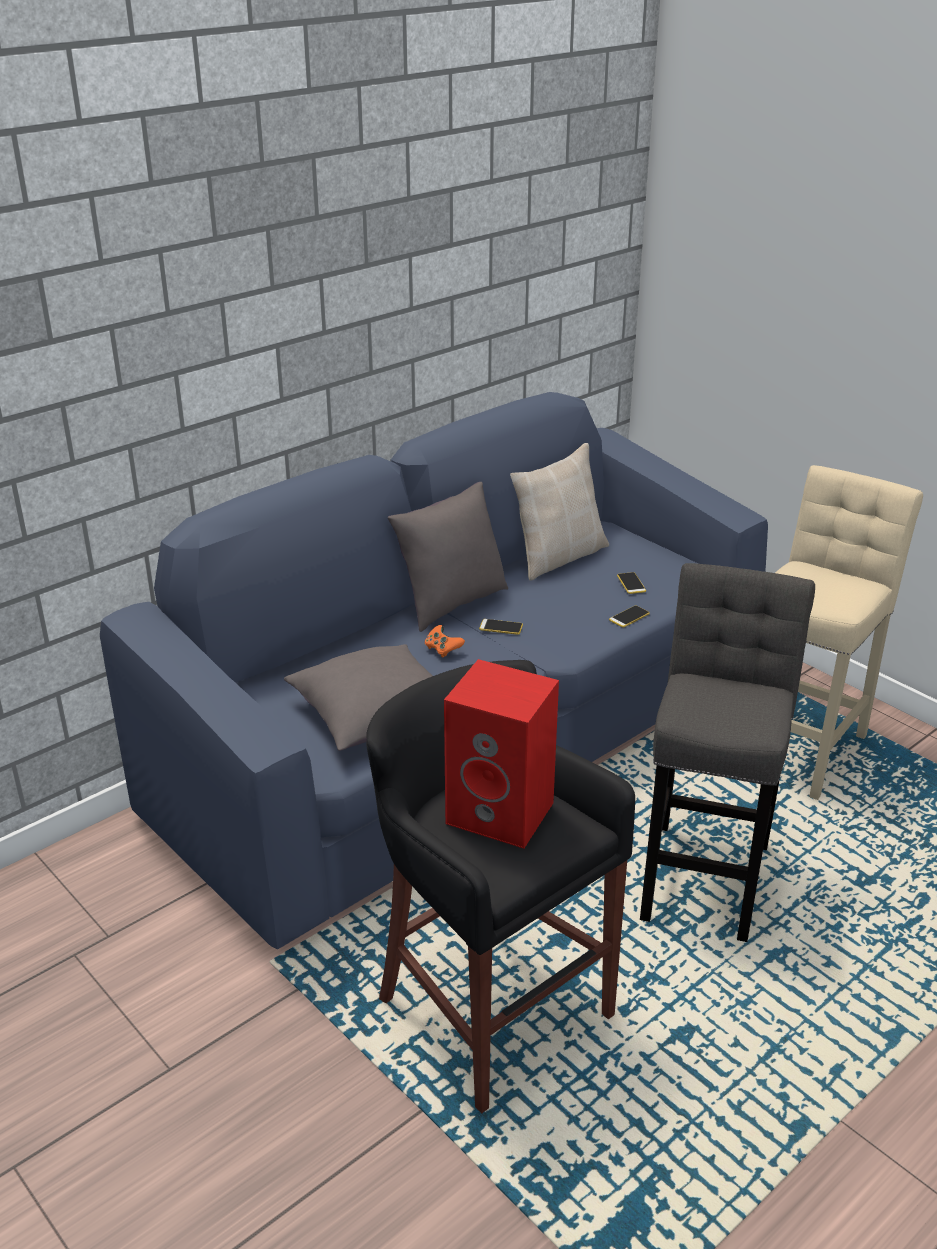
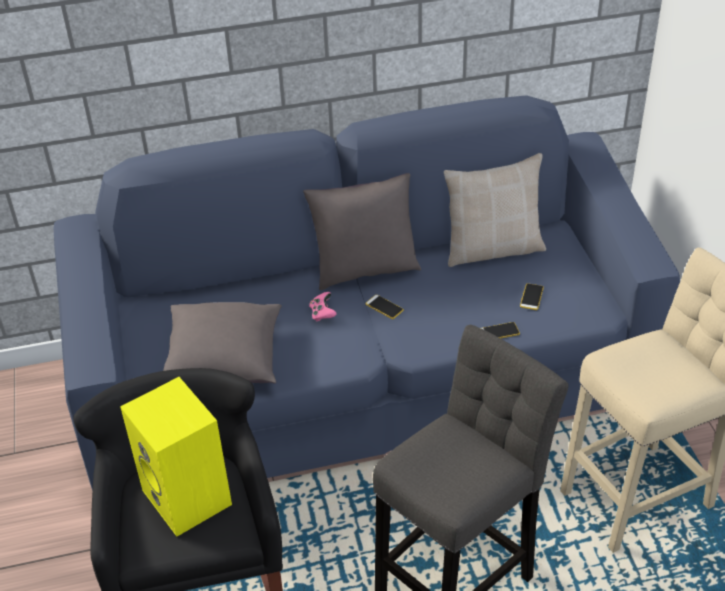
camera: 30 degrees right, 10 degrees up
(442, 649) = (322, 313): orange game controller -> pink game controller
(503, 812) = (189, 498): red speaker -> yellow speaker

